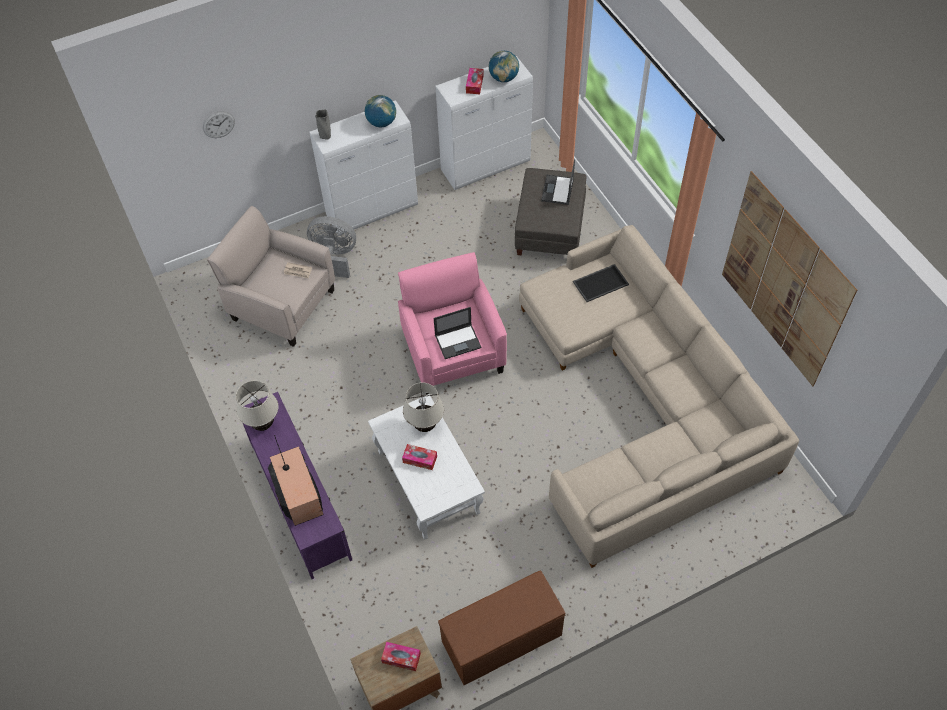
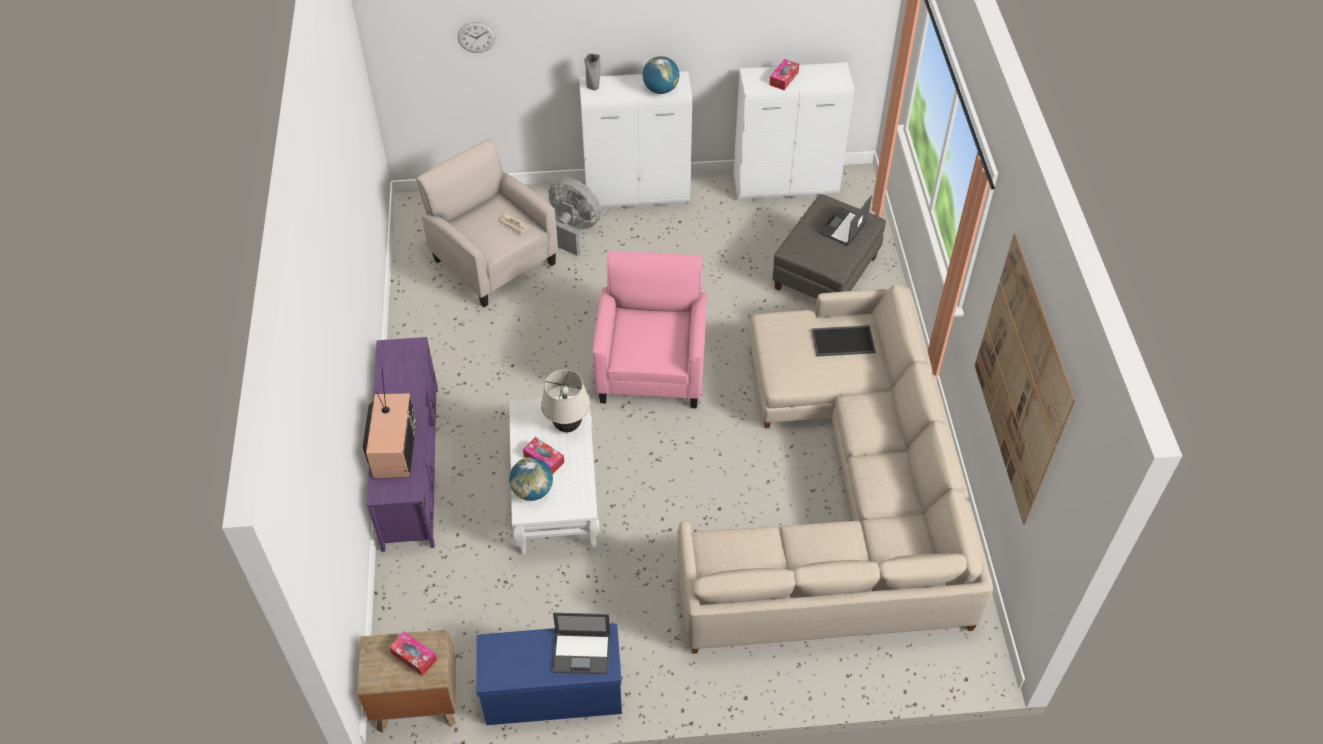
camera: 20 degrees right, 5 degrees down
(263, 424) = (395, 365): beige table lamp -> none
(458, 341) = (649, 350): laptop -> laptop (582, 653)
(501, 639) = (552, 692): brown bench -> blue bench
(503, 78) = (820, 81): globe -> globe (532, 491)

